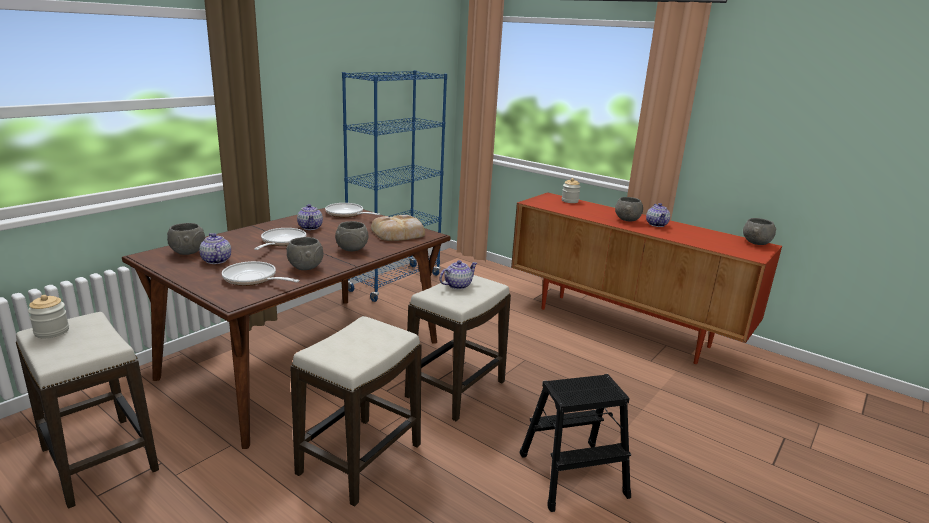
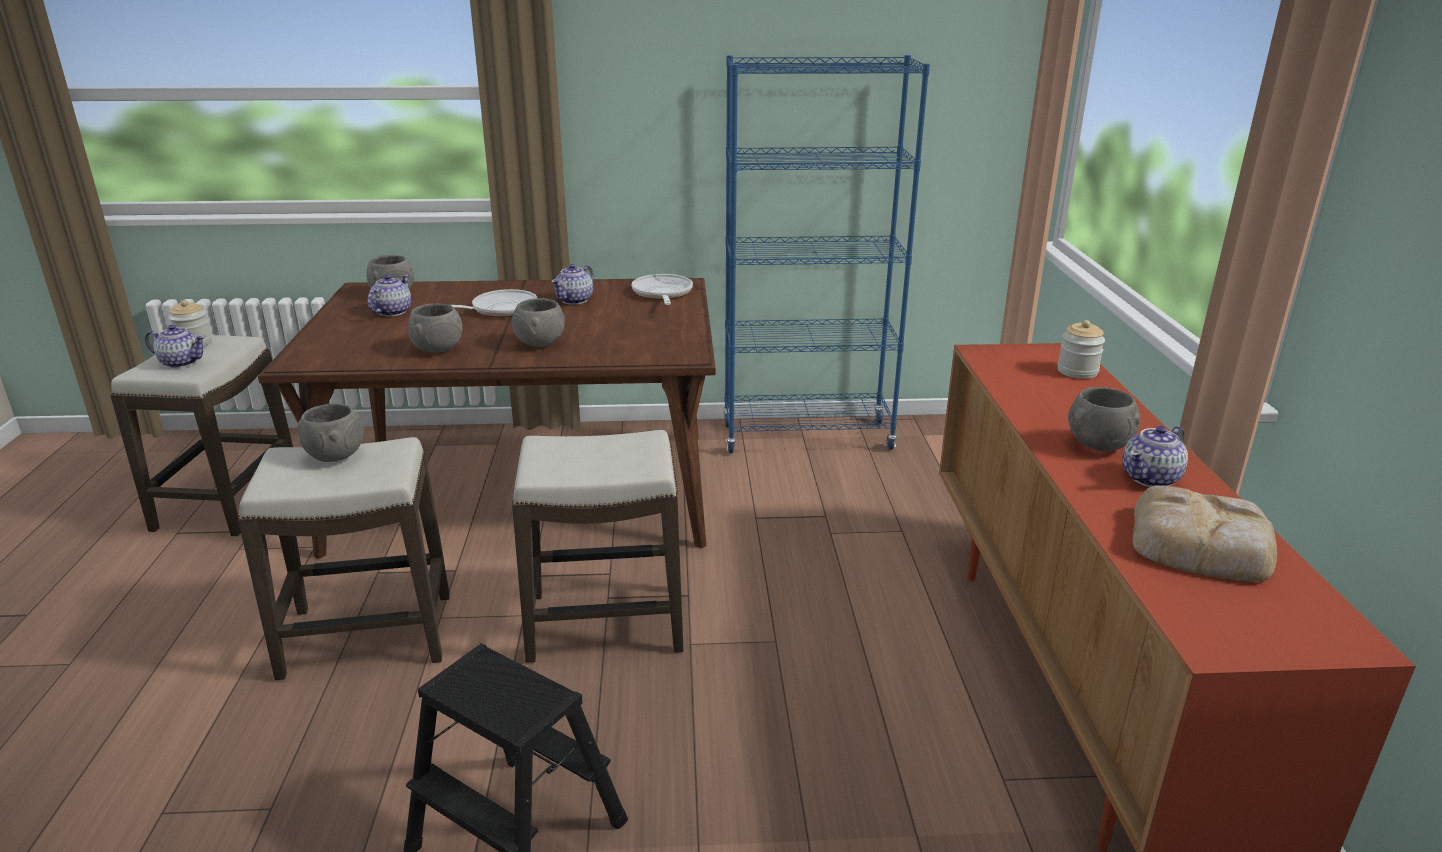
camera: 50 degrees right, 5 degrees up
(253, 279) = (366, 344): frying pan -> none
(399, 233) = (652, 341): bread -> bread (1202, 545)
(457, 285) = (604, 447): teapot -> teapot (181, 362)
(755, 243) = (1324, 623): grey bowl -> grey bowl (335, 456)

